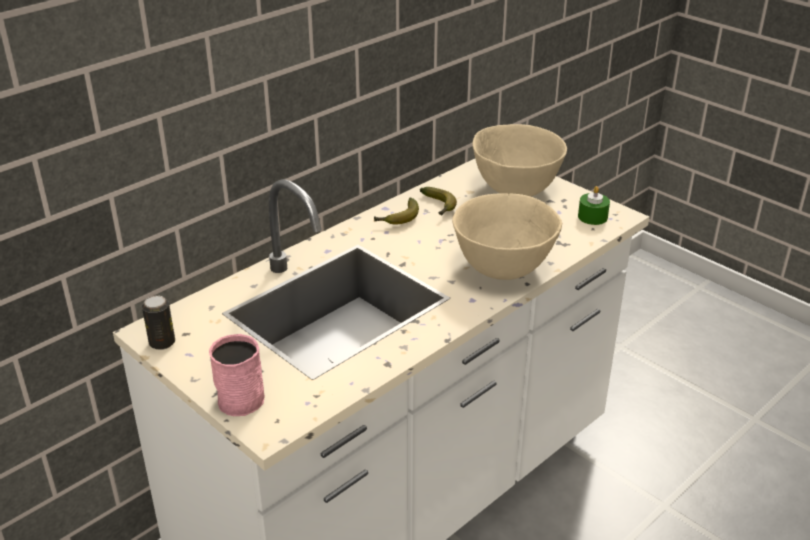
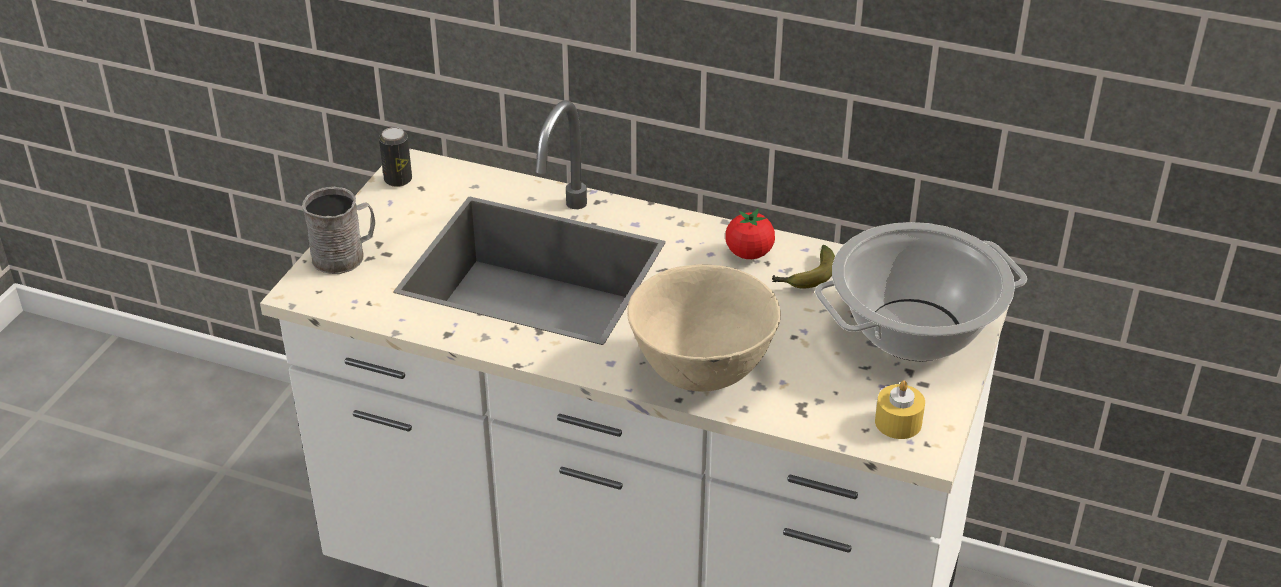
camera: 65 degrees right, 5 degrees up
(241, 394) = (345, 255): pink mug -> grey mug
(398, 218) = (749, 253): banana -> tomato
(515, 188) = (915, 330): beige bowl -> cooking pot
(592, 217) = (898, 422): green candle -> yellow candle

